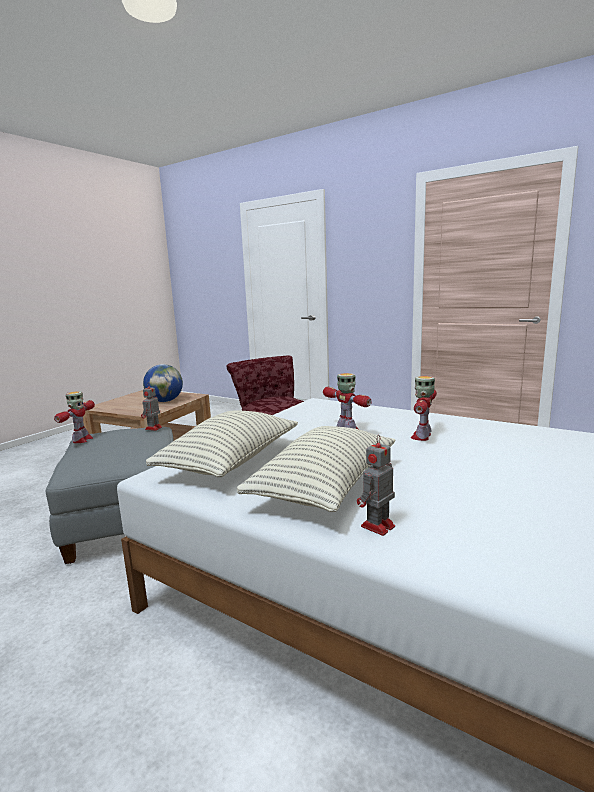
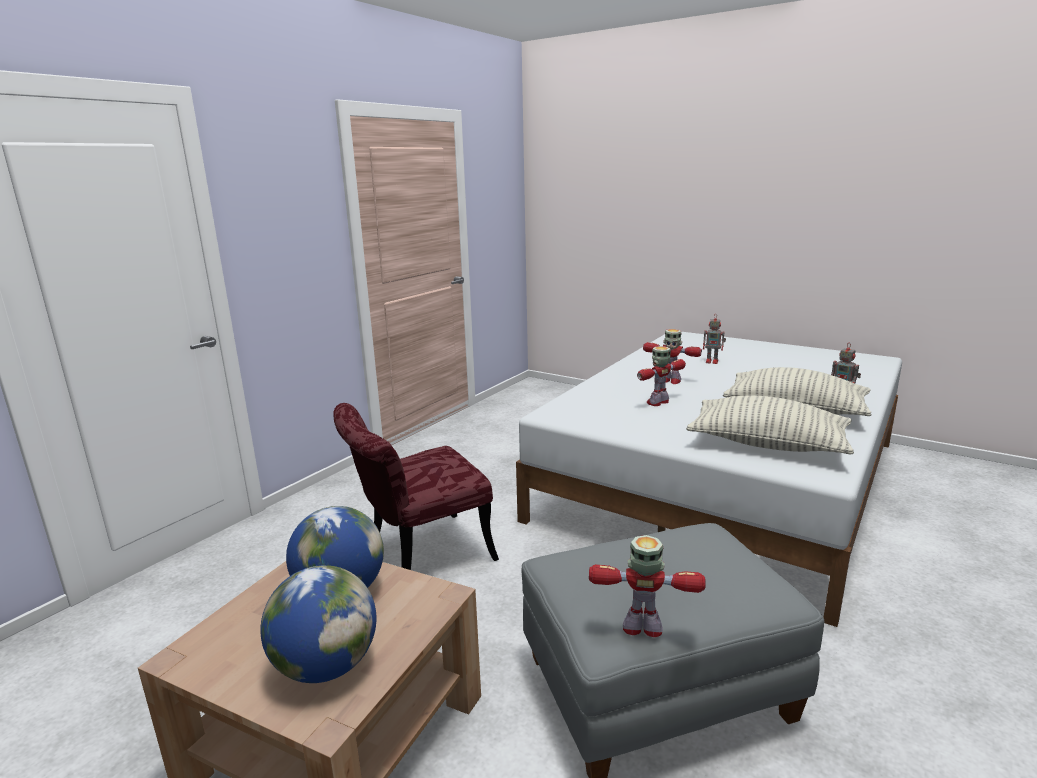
camera: 90 degrees left, 5 degrees up
(122, 404) = (326, 666): none -> globe
(153, 428) = (571, 557): toy robot -> toy robot (712, 361)

